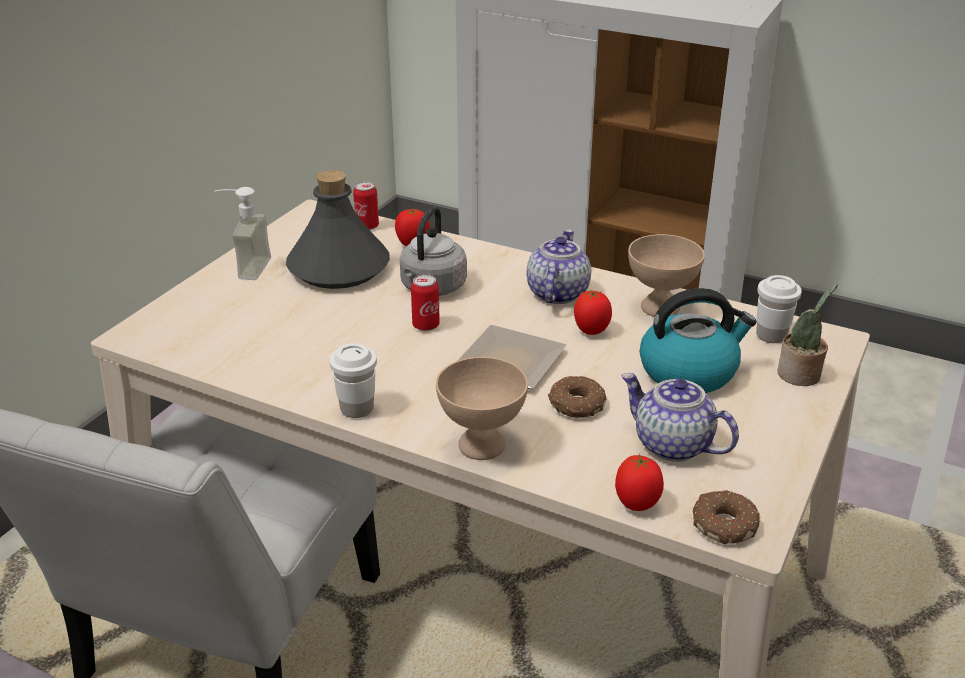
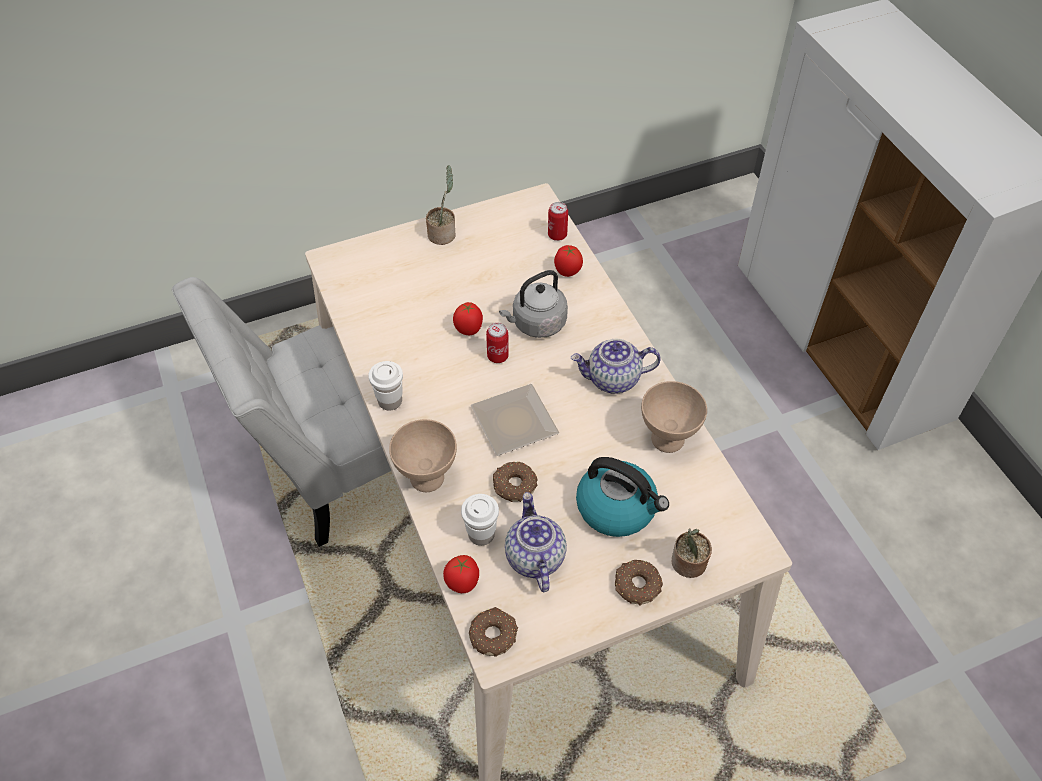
camera: 40 degrees right, 20 degrees up
(245, 268) = (443, 234): soap dispenser -> potted plant
(339, 268) = (498, 268): grey bottle -> none
(556, 293) = (613, 379): teapot -> teapot turned 150 degrees counterclockwise
(591, 331) = (595, 430): tomato -> tomato (469, 330)
(771, 336) = (714, 516): white cup -> white cup (481, 534)
(785, 413) = (636, 586): none -> donut

